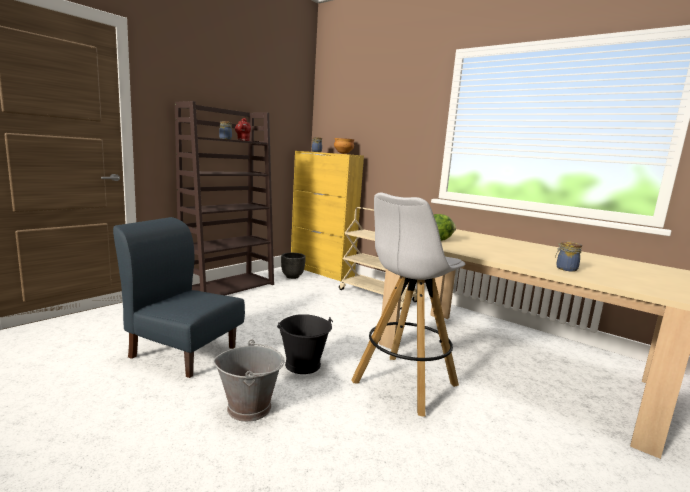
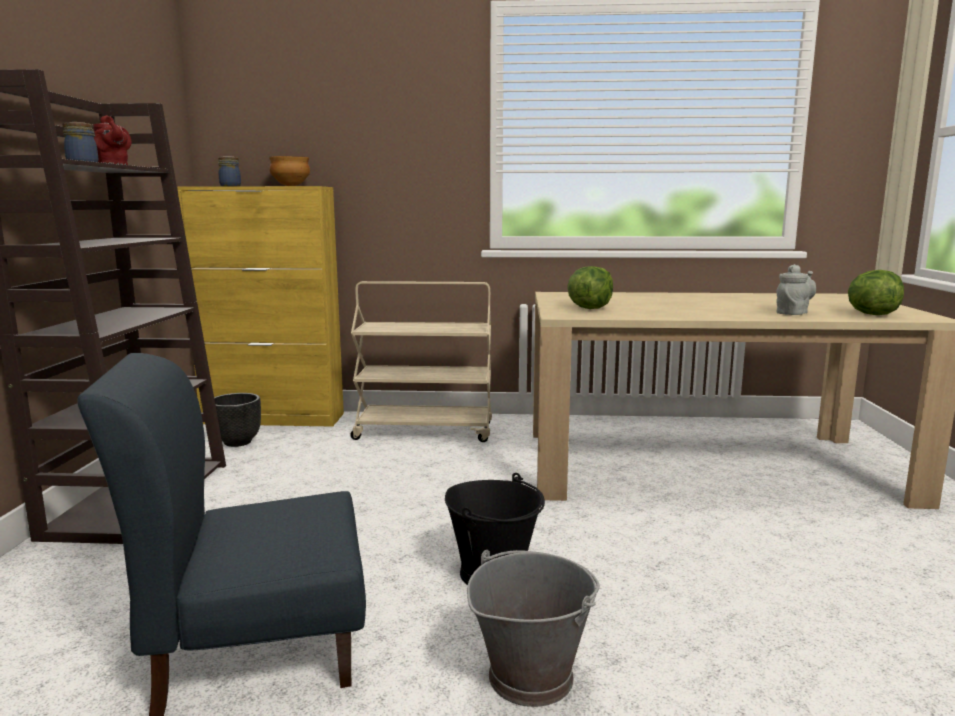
camera: 35 degrees left, 0 degrees up
(403, 384) = (651, 540): white stool -> none
(565, 269) = (793, 313): jar -> grey teapot
(630, 283) = (871, 314): none -> lettuce

